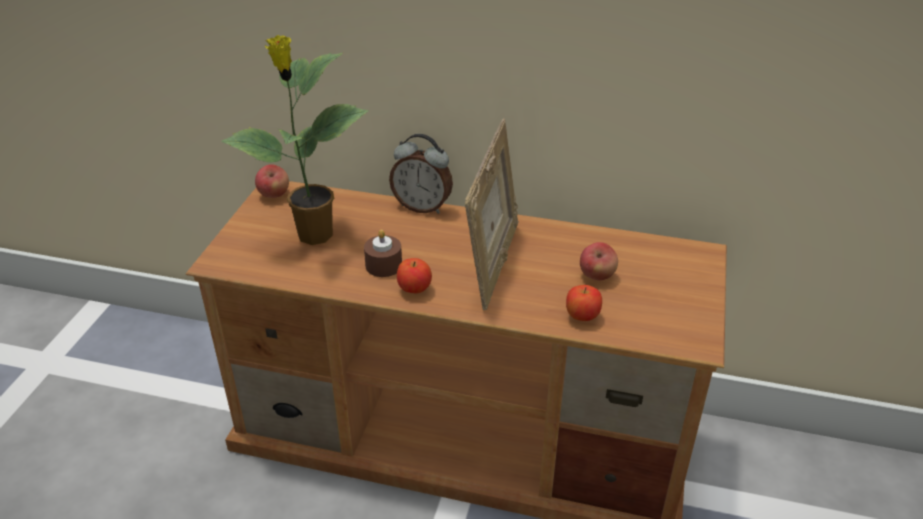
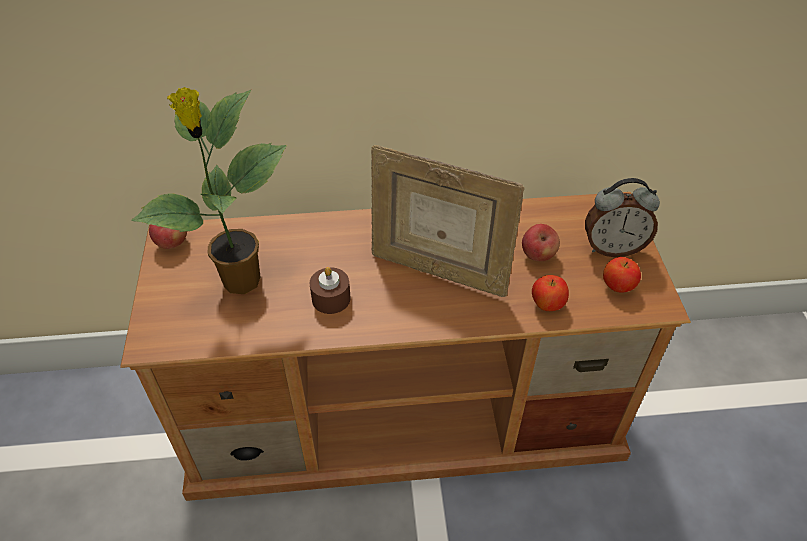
camera: 20 degrees left, 10 degrees up
(414, 289) = (376, 319): apple -> apple (617, 286)
(422, 207) = (335, 219): alarm clock -> alarm clock (612, 248)
(493, 266) = (438, 270): picture frame -> picture frame turned 120 degrees clockwise

